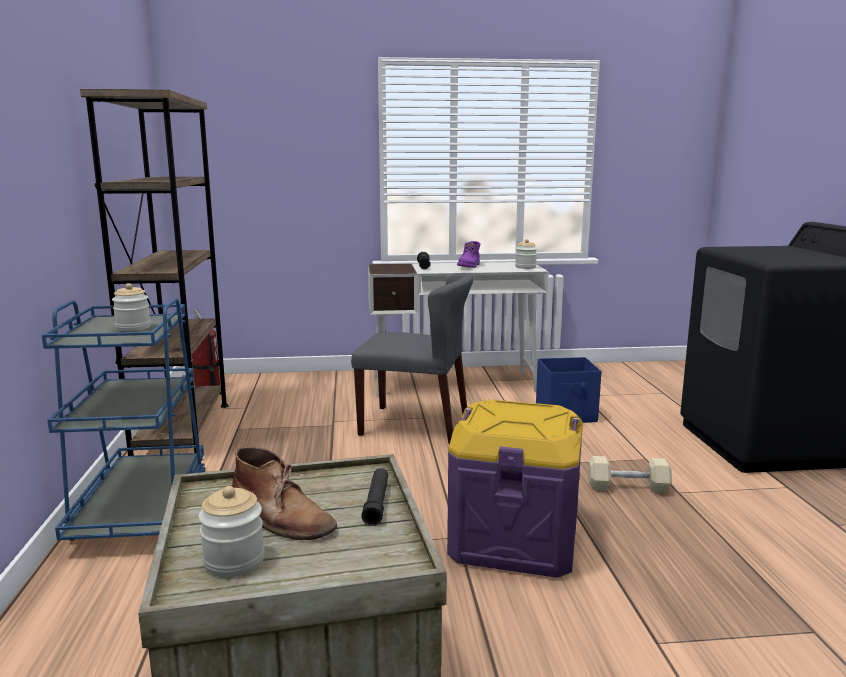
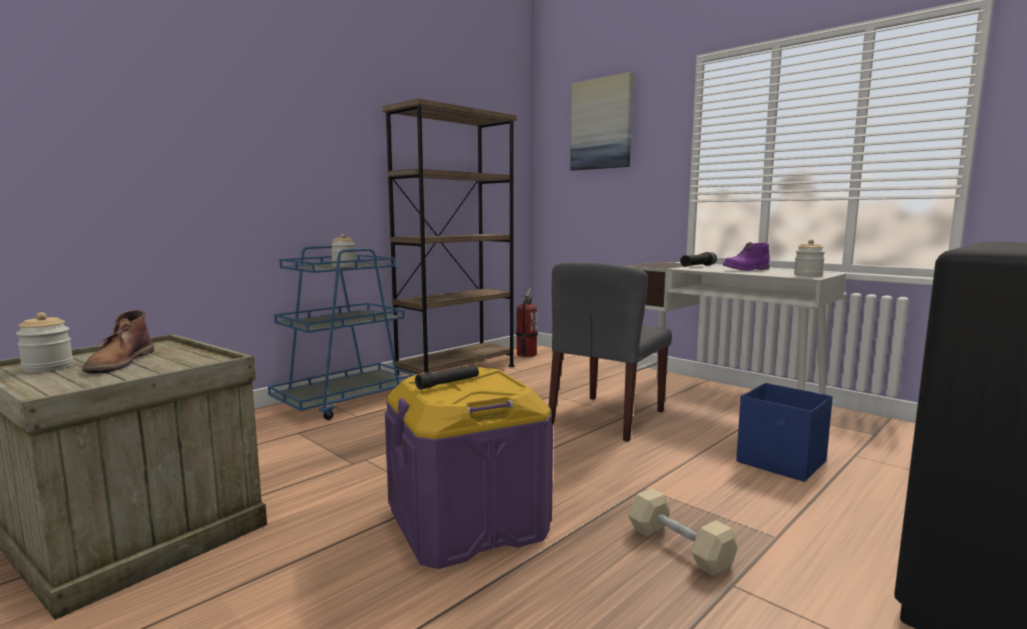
camera: 50 degrees right, 5 degrees down
(265, 113) = (601, 124): none -> picture
(376, 503) = (160, 372): black flashlight -> black flashlight (448, 383)
(415, 424) = (607, 417): grey chair -> grey chair turned 60 degrees clockwise

